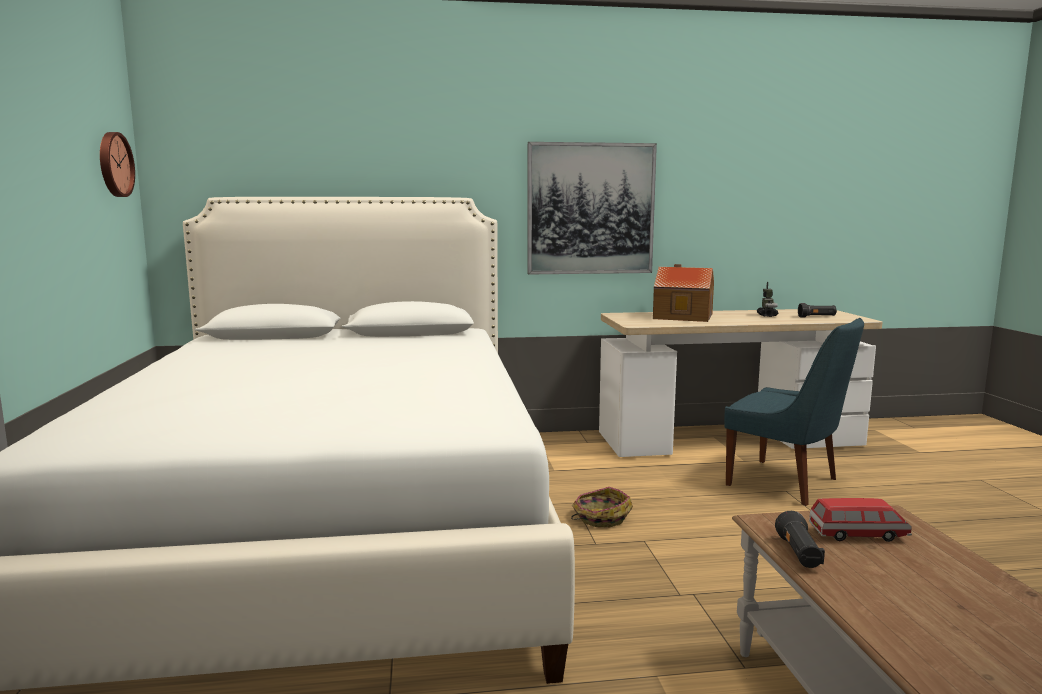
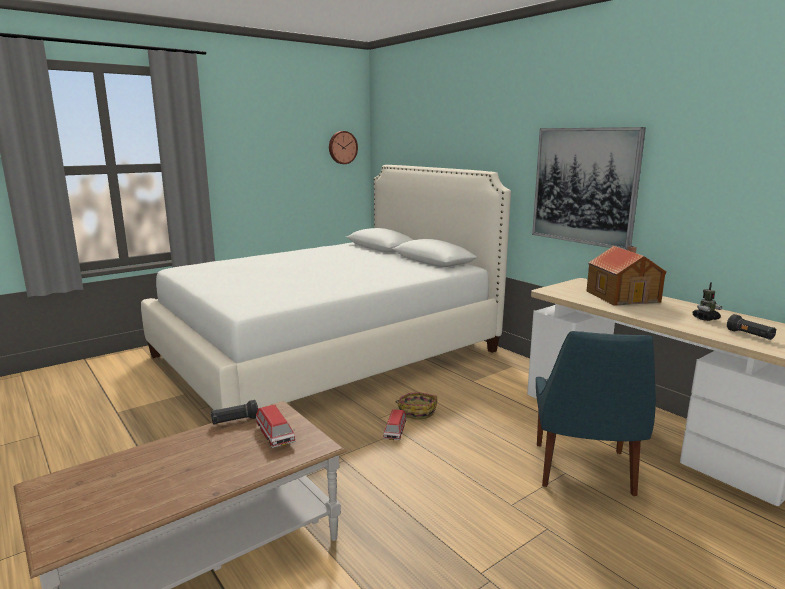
camera: 60 degrees right, 5 degrees up
(643, 543) = (395, 432): none -> toy car

